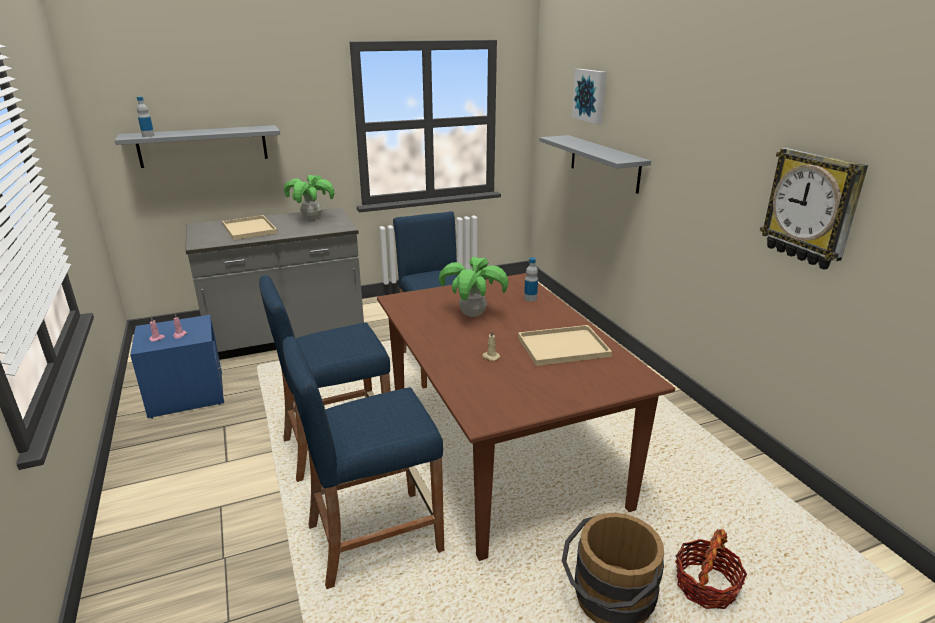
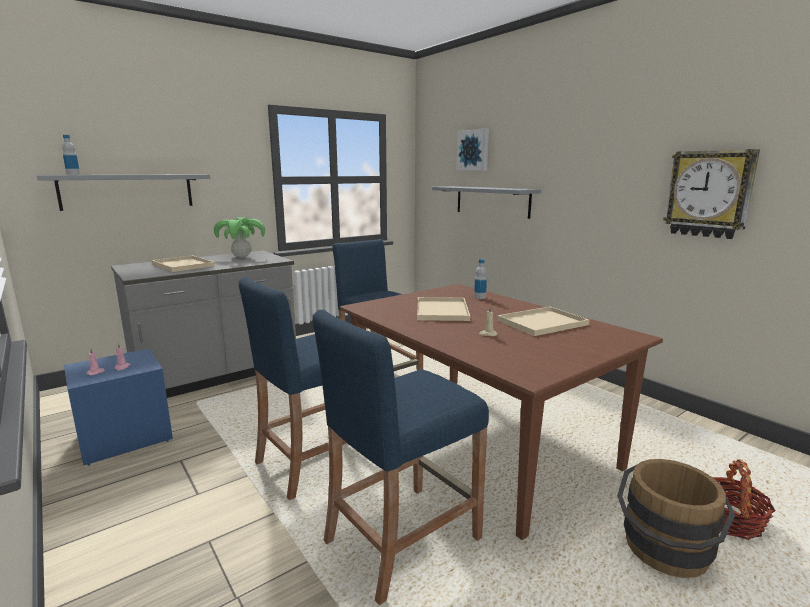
camera: 15 degrees left, 10 degrees down
(472, 314) = (441, 310): potted plant -> beige tray

